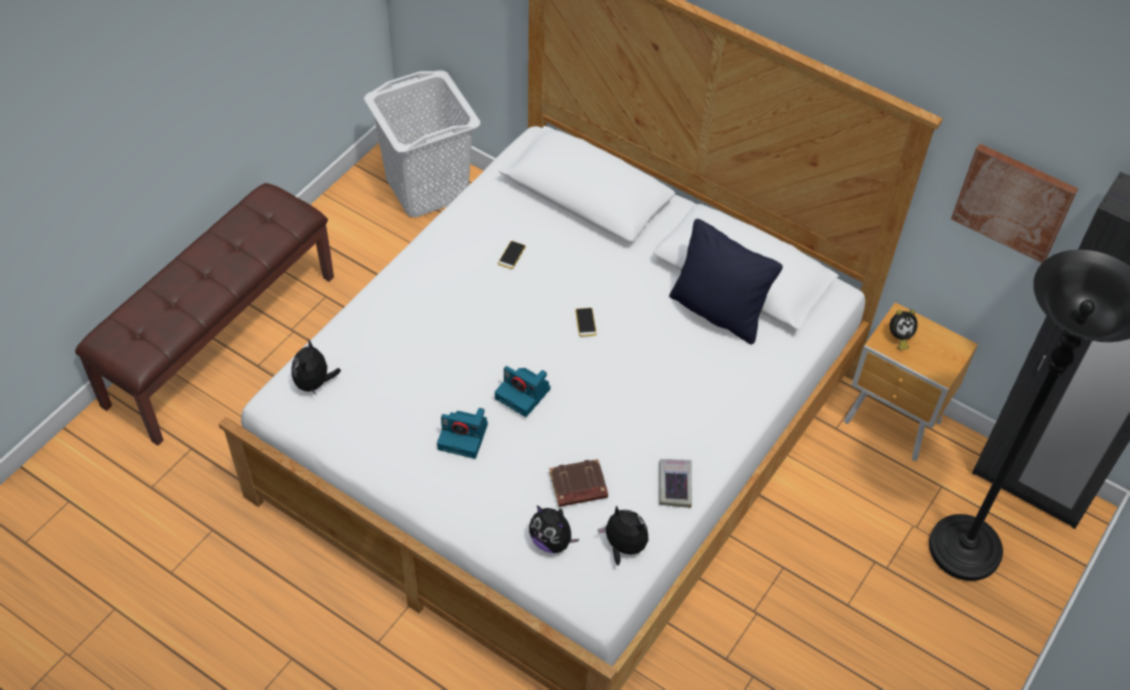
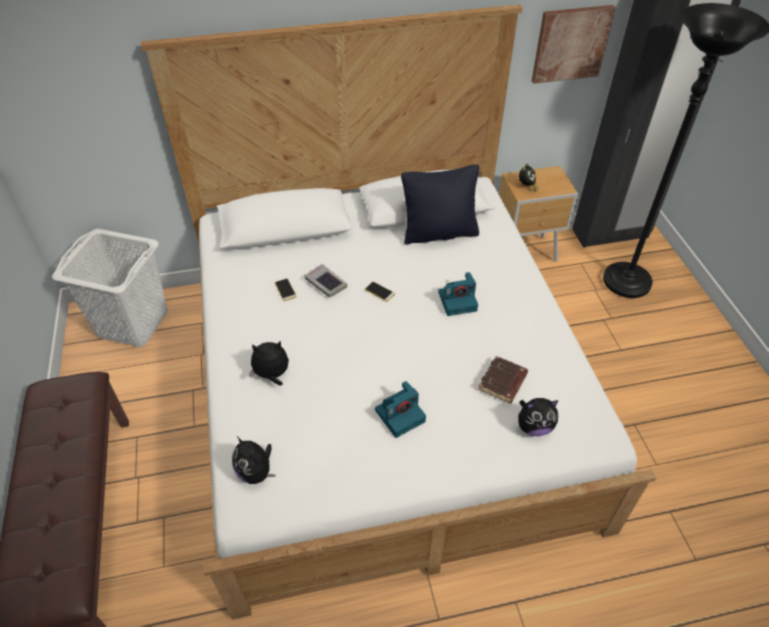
camera: 45 degrees left, 5 degrees down
(524, 394) = (401, 358): camera -> camera (458, 301)
(623, 546) = (571, 392): plush toy -> plush toy (272, 375)
(674, 485) = (546, 335): book -> book (326, 283)

